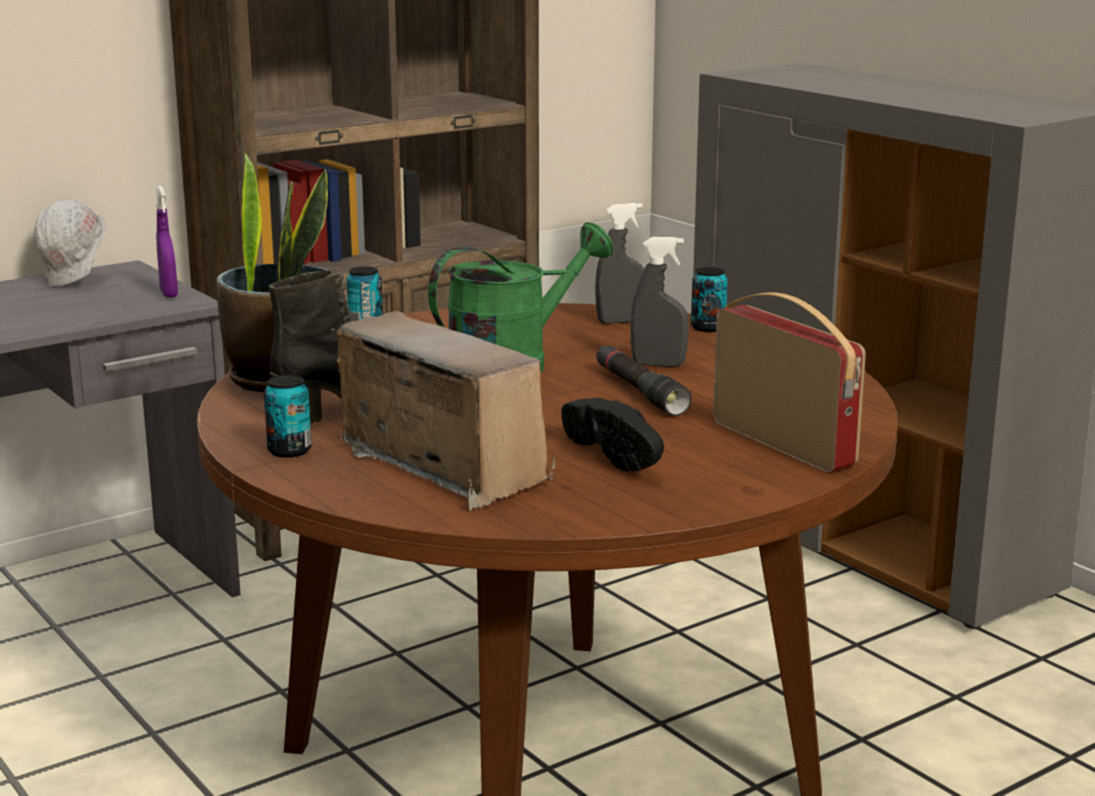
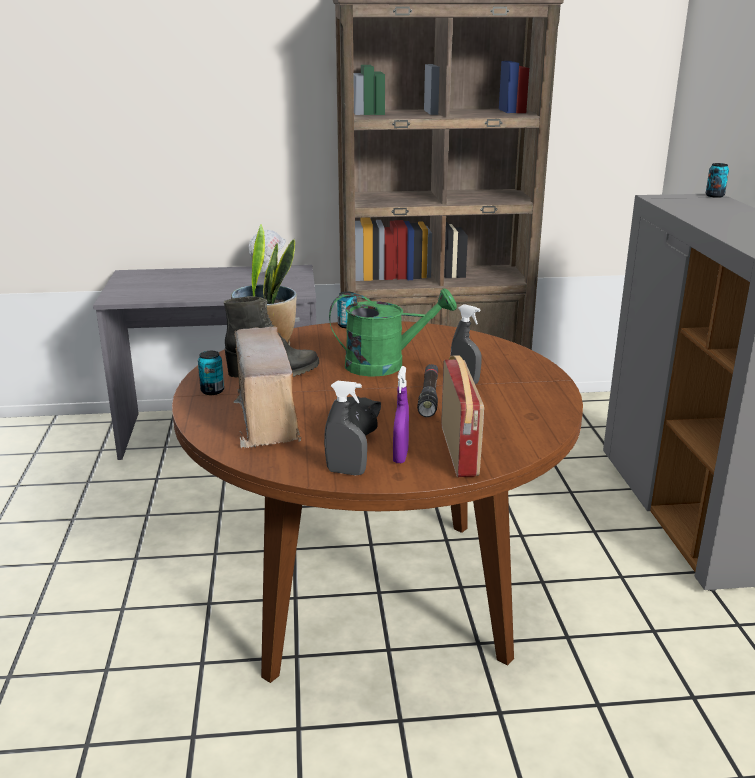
camera: 30 degrees right, 5 degrees up
(169, 294) = (298, 287): purple spray bottle -> purple spray bottle (400, 456)
(620, 321) = (484, 348): grey spray bottle -> grey spray bottle (346, 472)
(708, 328) = (528, 362): can -> can (714, 196)

